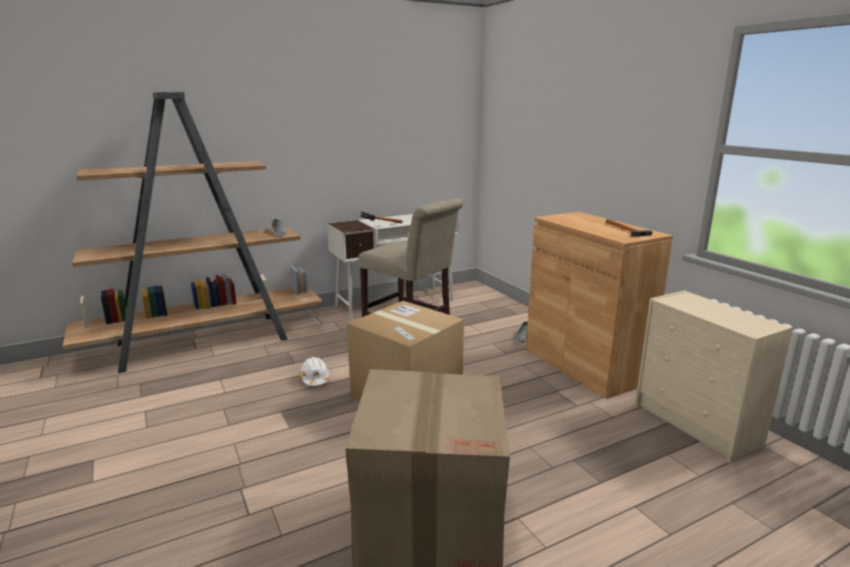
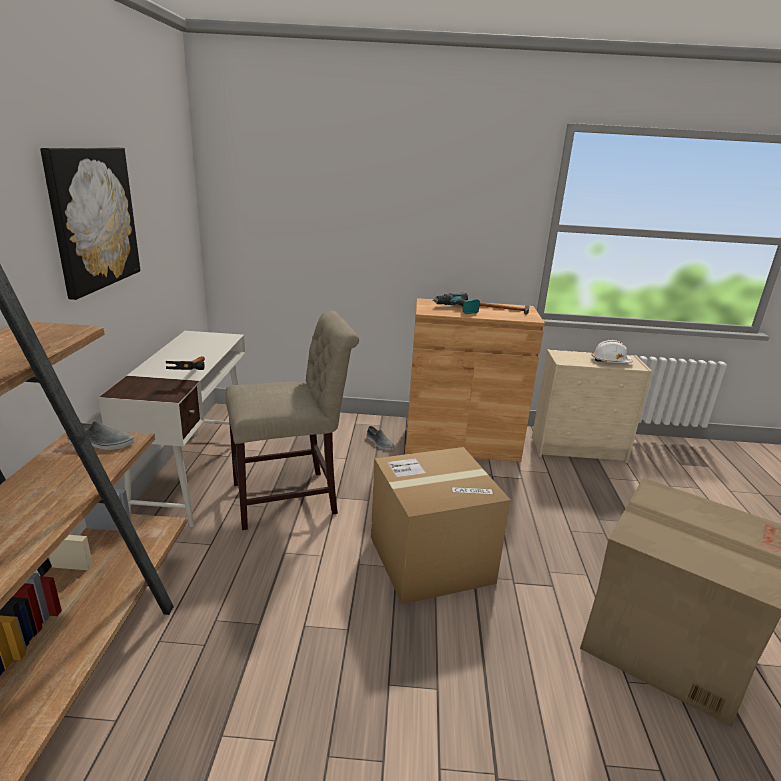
camera: 60 degrees left, 5 degrees up
(315, 379) = (328, 620): white hard hat -> white hard hat (610, 361)
(347, 123) = (93, 218): none -> picture
(581, 221) = (457, 309): none -> power drill

